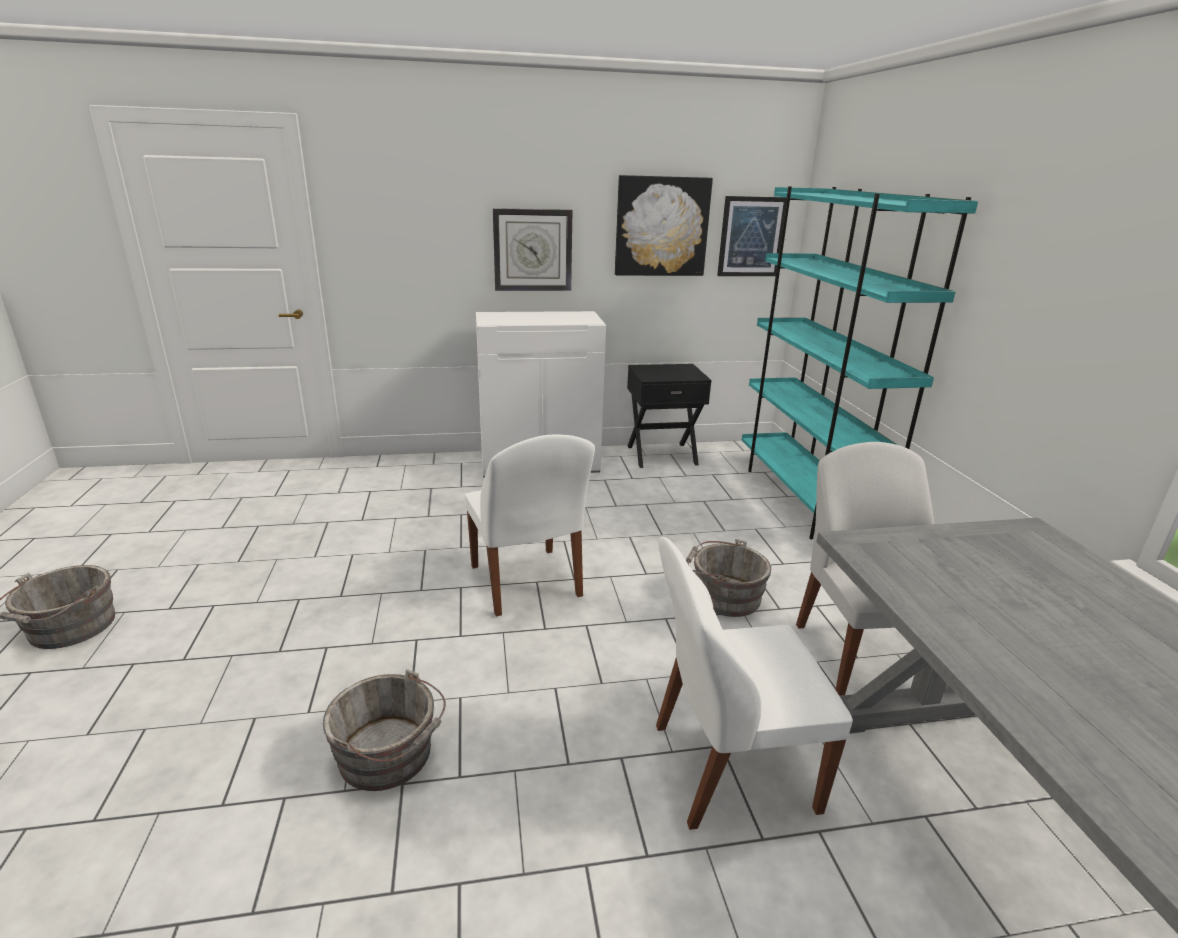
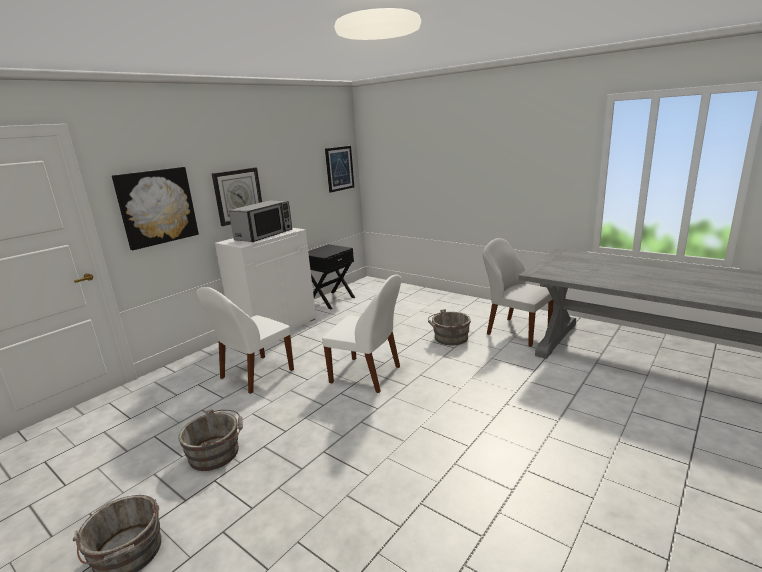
camera: 40 degrees left, 5 degrees down
(390, 755) = (432, 460): grey bucket -> grey bucket (217, 453)
(543, 318) = (264, 235): none -> microwave
(661, 227) = (300, 170): picture -> picture (157, 207)
(728, 767) = (537, 384): white chair -> white chair (255, 375)
(804, 500) = (420, 293): turquoise bookcase -> none

